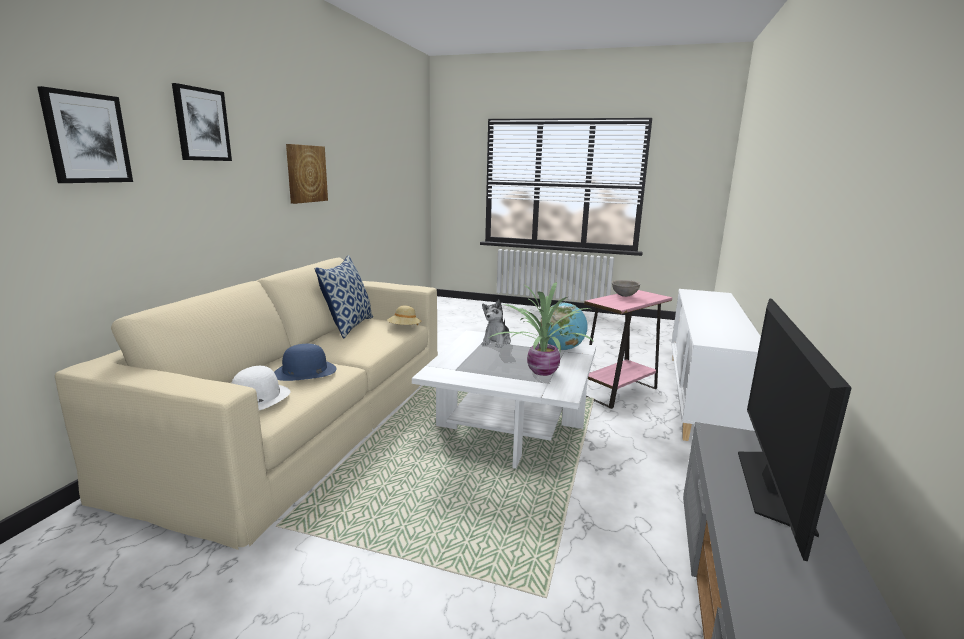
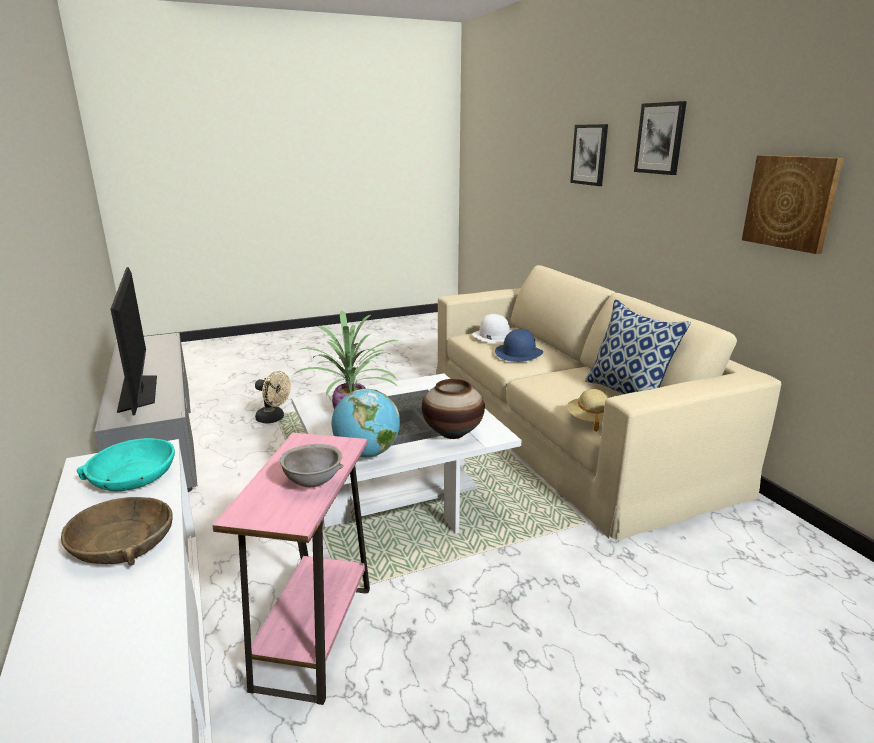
camera: 140 degrees right, 5 degrees up
(496, 342) = (452, 434): plush toy -> vase
(553, 588) = (274, 419): none -> beige fan
(712, 316) = (123, 543): none -> brown bowl
(718, 334) = (133, 477): none -> turquoise bowl

